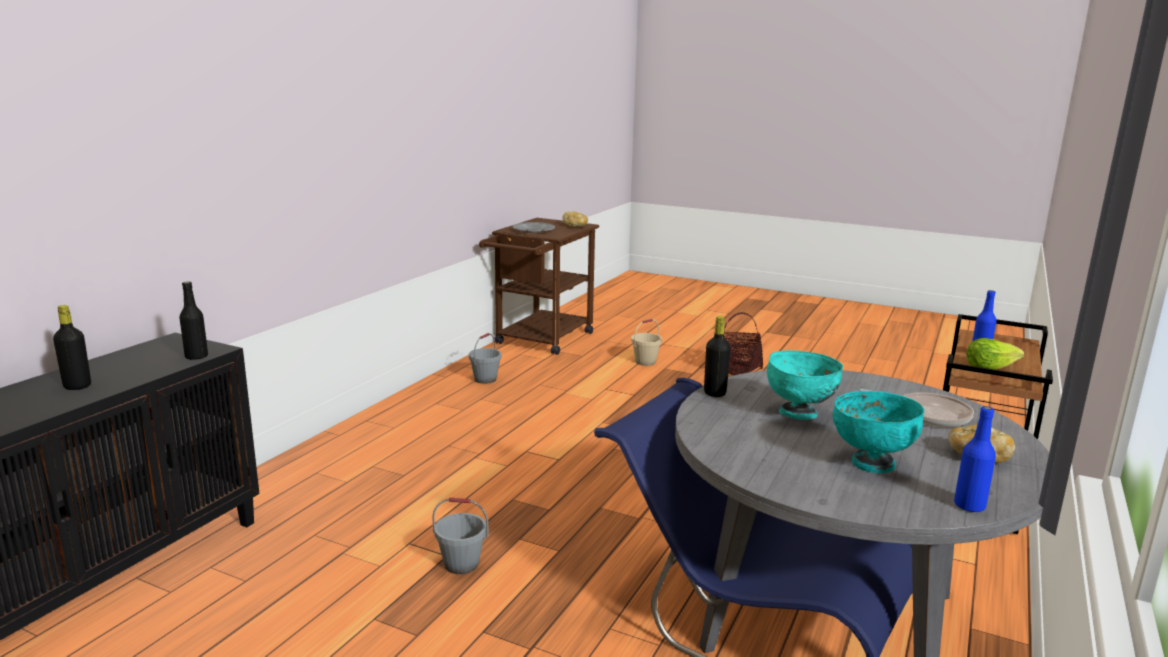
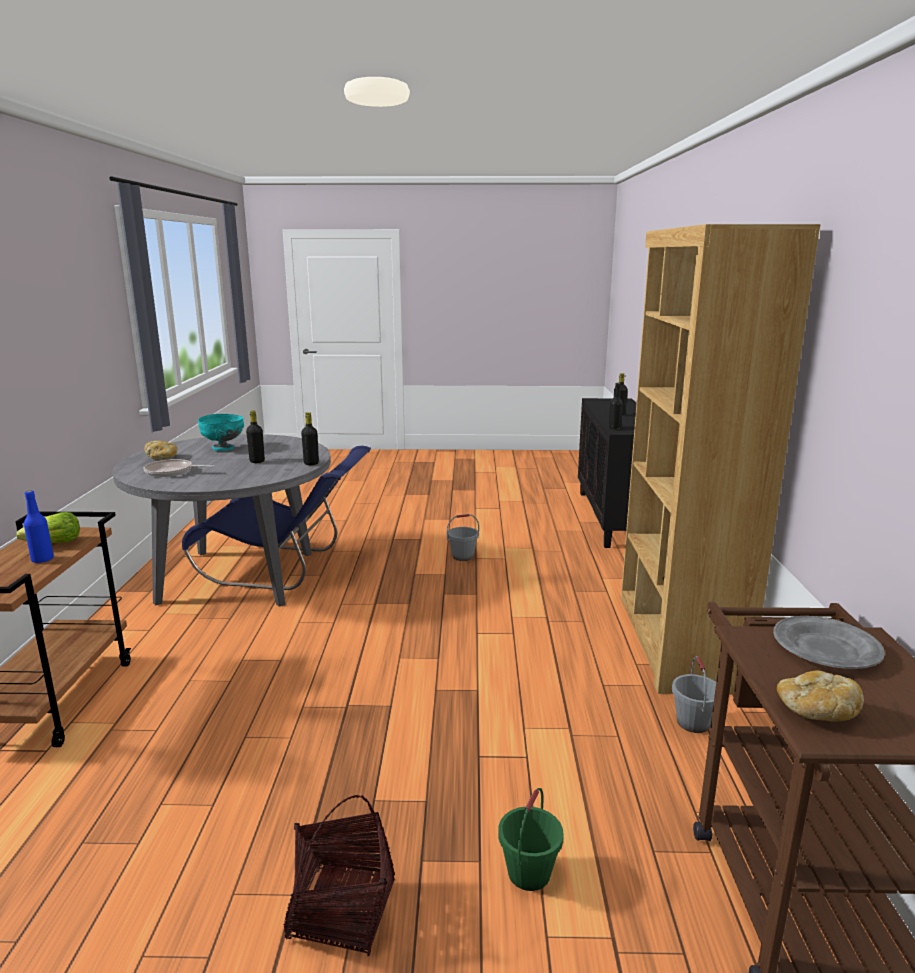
camera: 155 degrees right, 0 degrees up
(403, 414) = (676, 641): none -> brown bookcase
(645, 362) = (529, 873): beige bucket -> green bucket
(799, 414) = (257, 461): turquoise bowl -> black bottle
(969, 506) = (186, 443): blue bottle -> none

